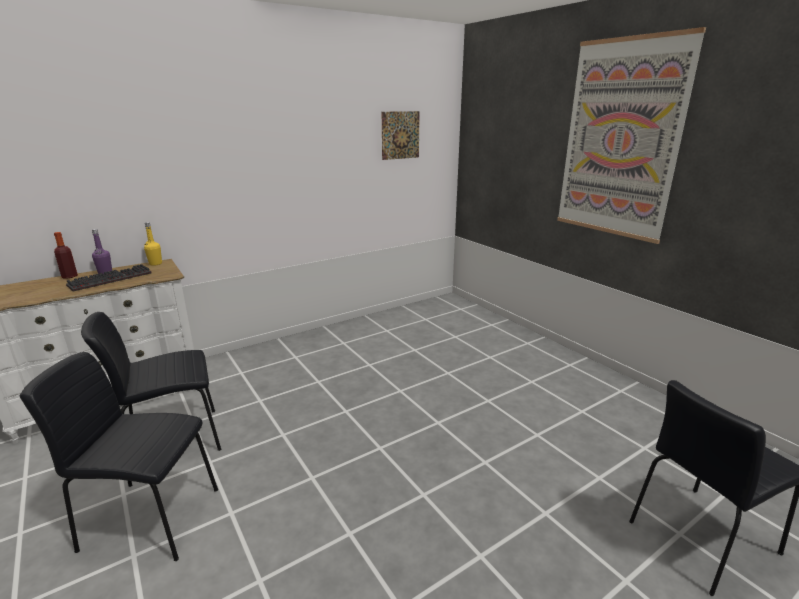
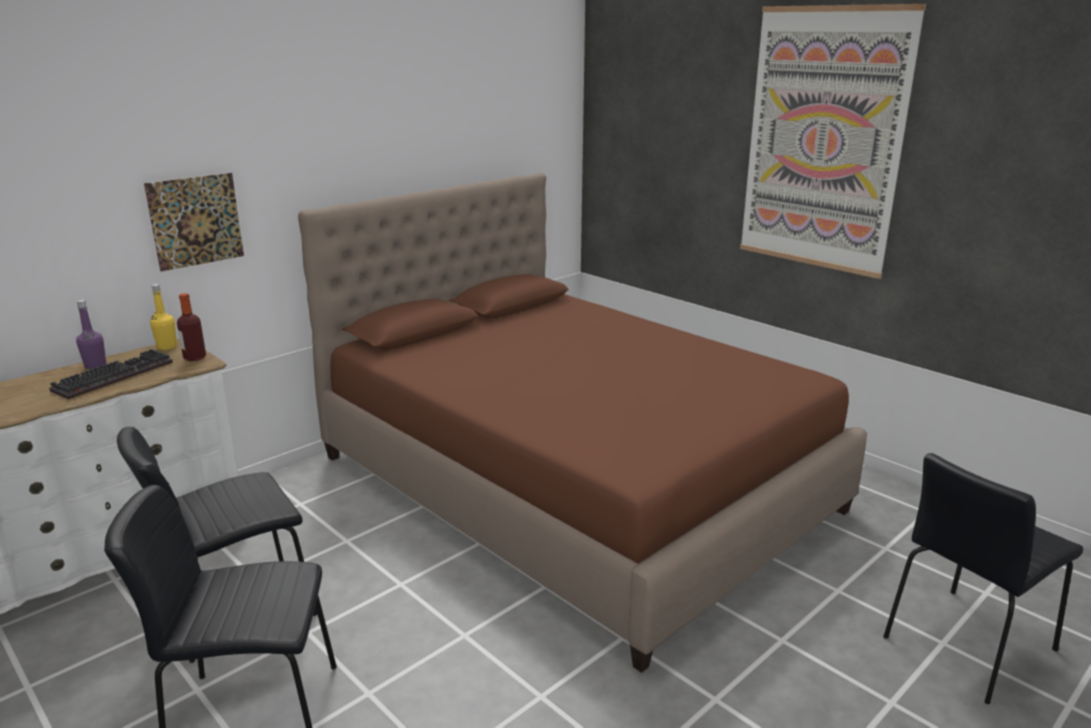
camera: 10 degrees left, 0 degrees up
(69, 276) = (41, 376): bottle -> bottle (195, 358)
(400, 135) = (503, 129): picture -> picture (196, 221)
(422, 375) = (572, 482): none -> brown bed

